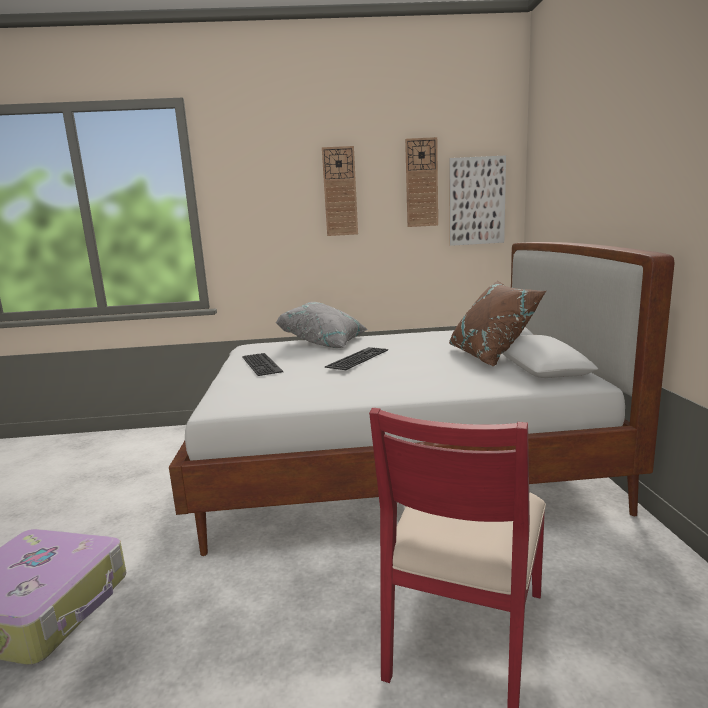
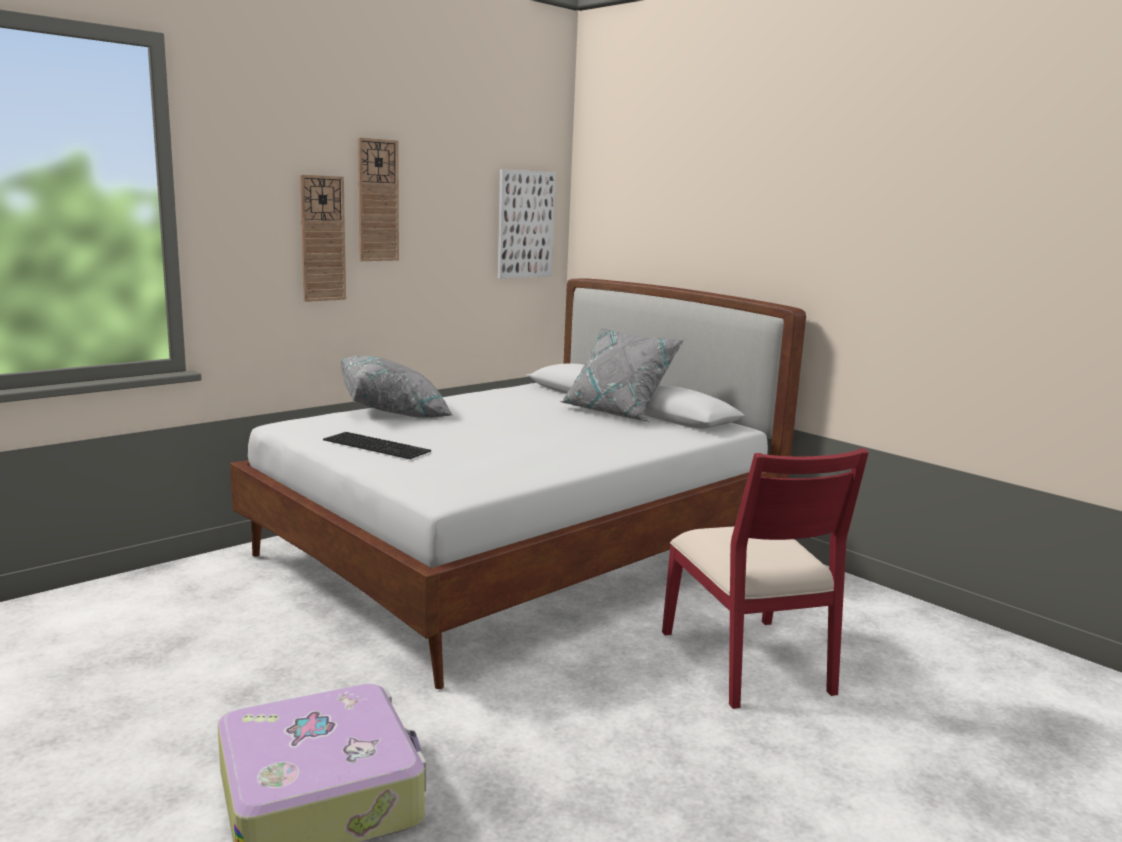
camera: 40 degrees left, 0 degrees up
(357, 358) = (486, 426): keyboard -> none
(421, 183) = (470, 197): wall clock -> wall clock (322, 238)
(491, 356) = (618, 412): brown pillow -> grey pillow

